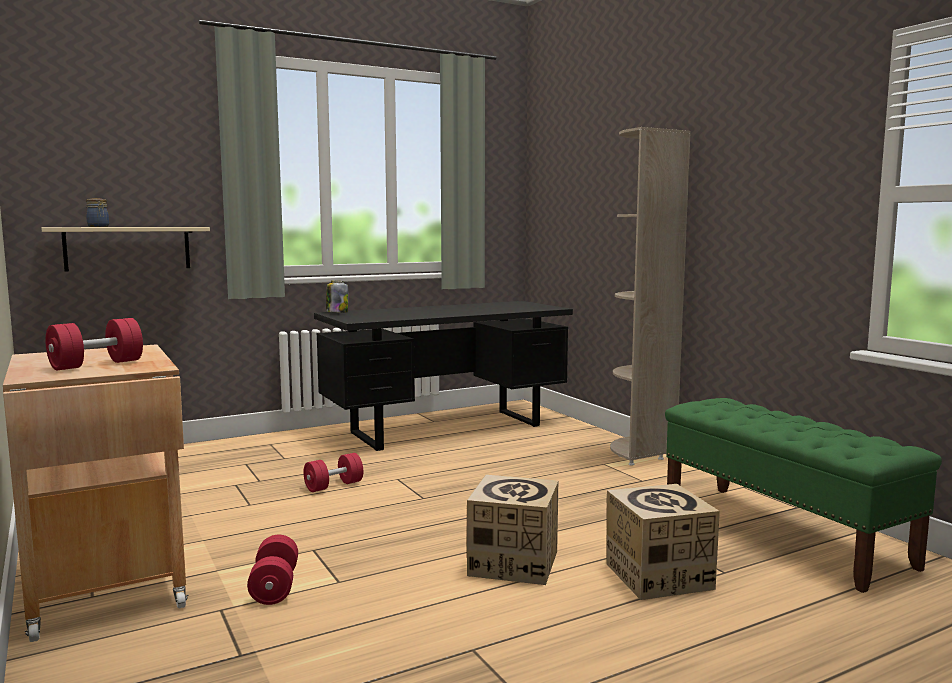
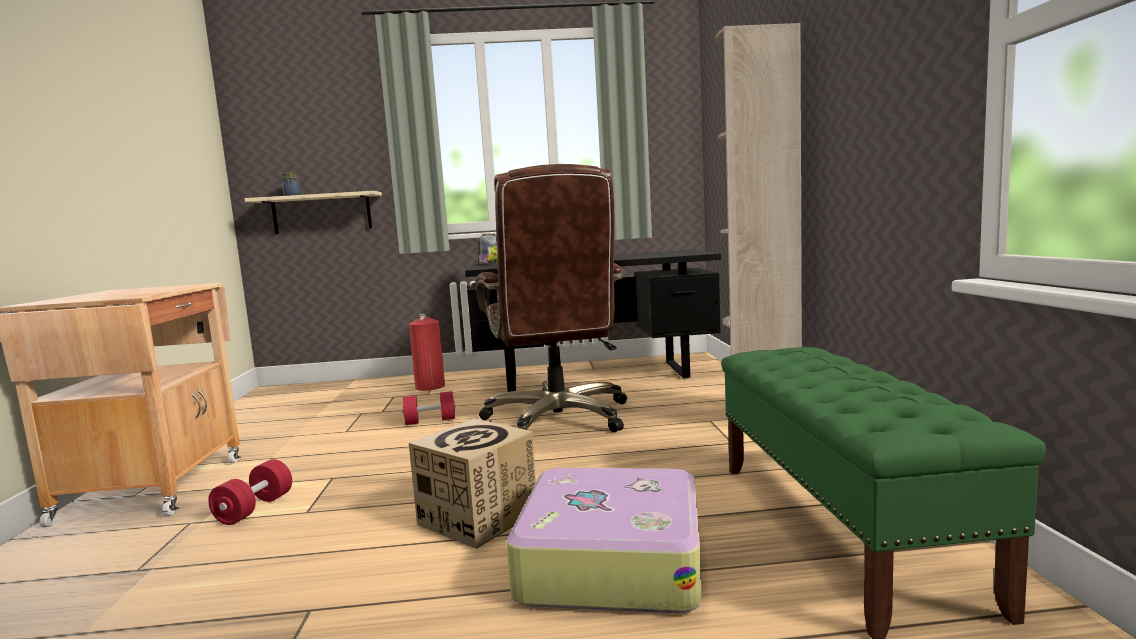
camera: 25 degrees right, 0 degrees up
(96, 365) = (111, 295): red dumbbell -> none
(273, 449) = (430, 386): none -> fire extinguisher
(464, 472) = (558, 417): none -> brown office chair
(658, 576) = (610, 560): cardboard box -> suitcase

